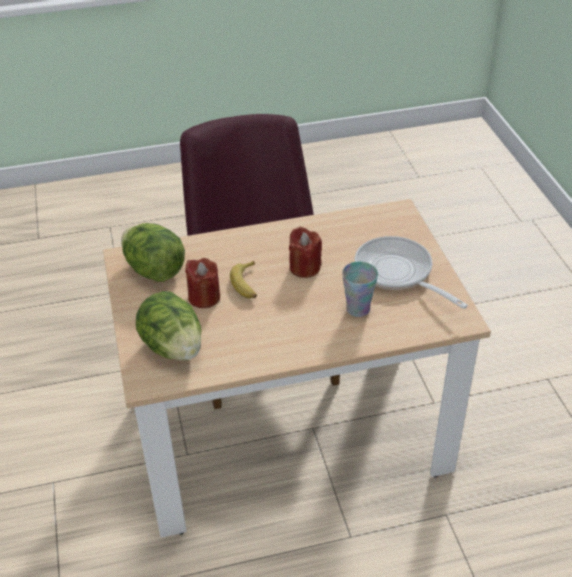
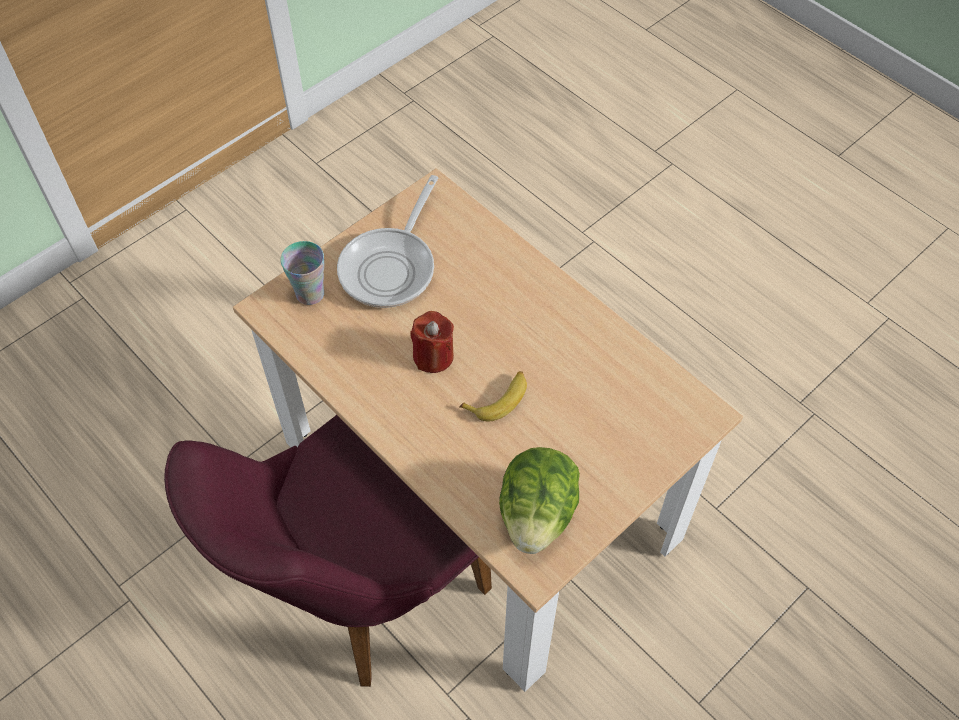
camera: 120 degrees left, 15 degrees up
(173, 347) = (643, 417): lettuce -> none
(204, 297) = (548, 431): red candle -> none
(358, 309) = (472, 279): cup -> cup (310, 294)

